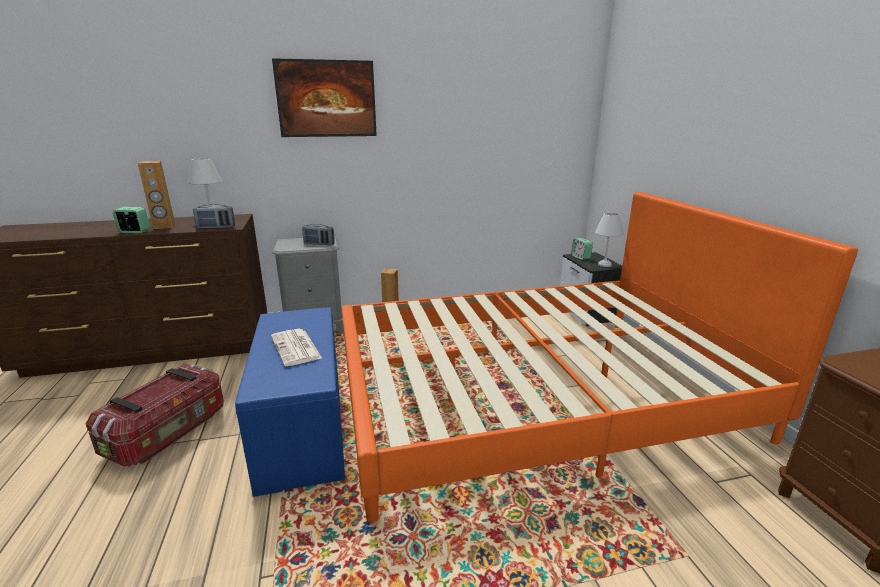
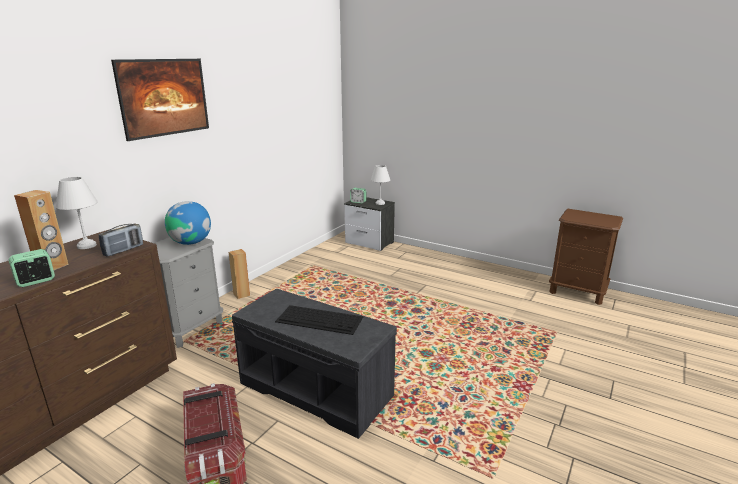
camera: 45 degrees left, 0 degrees up
(296, 348) = (320, 319): newspaper -> keyboard
(304, 428) = (317, 389): blue bench -> grey bench
(319, 244) = (191, 242): radio -> globe
(534, 394) = (413, 300): orange bed -> none

